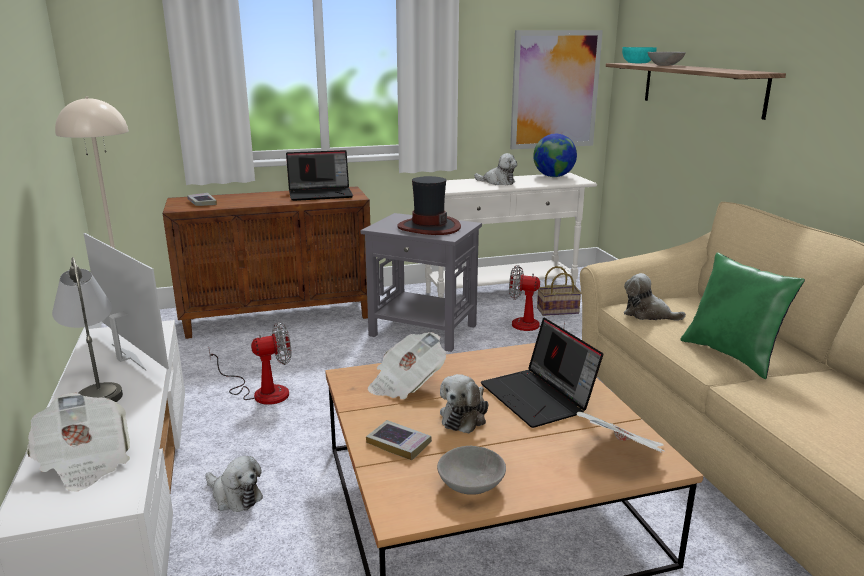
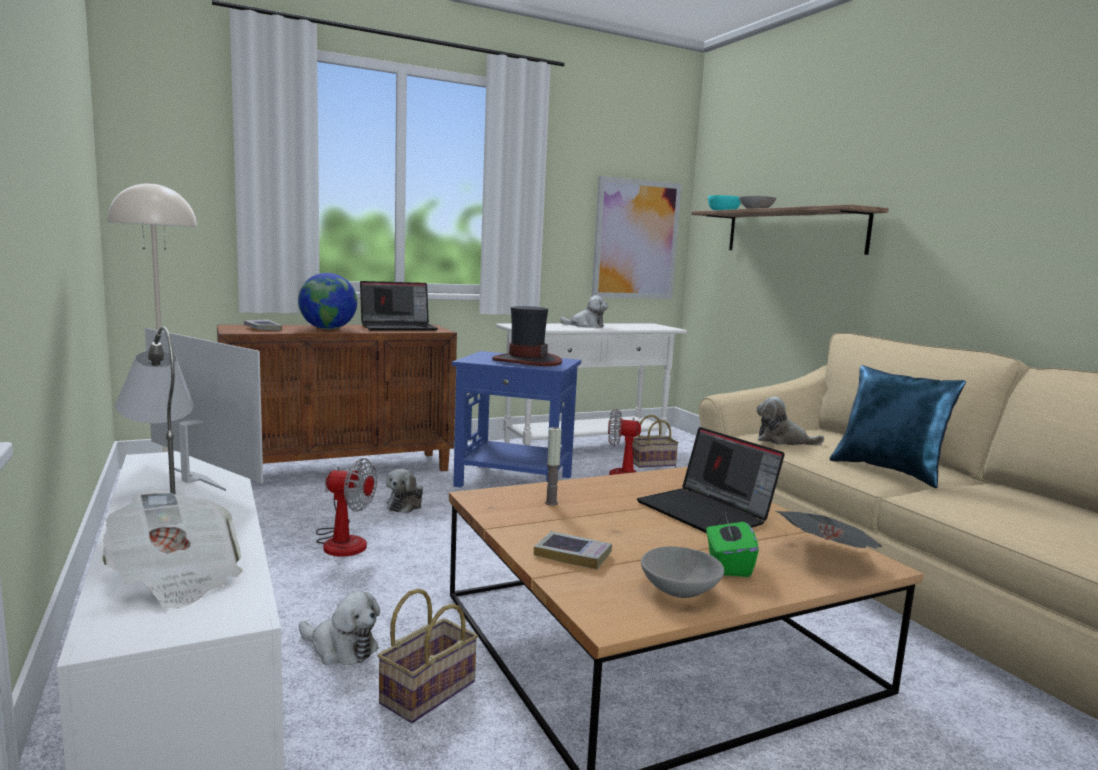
camera: 10 degrees left, 10 degrees down
(261, 392) = (342, 541): fan -> fan turned 45 degrees clockwise
(290, 538) = (428, 690): none -> basket
(406, 384) = (551, 503): newspaper -> candle
(423, 331) = (514, 481): grey side table -> blue side table
(465, 416) = (635, 529): plush toy -> plush toy (406, 504)
(527, 459) = (728, 565): none -> green tissue box
(553, 176) = (639, 324): globe -> globe (328, 329)
(732, 355) = (889, 471): green pillow -> blue pillow

